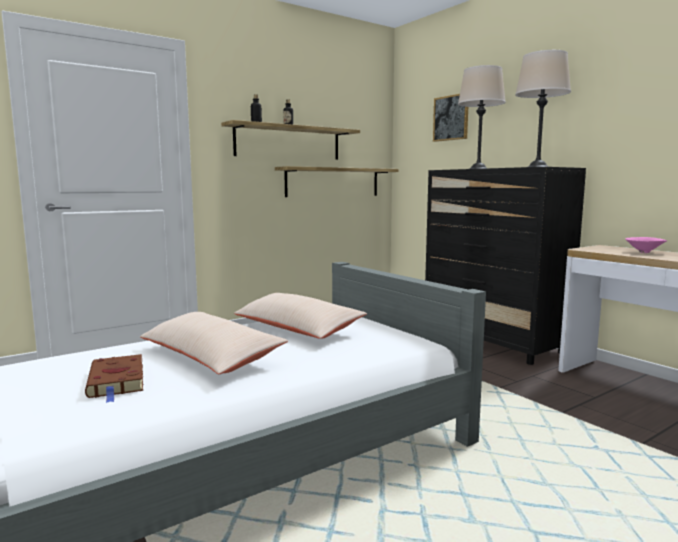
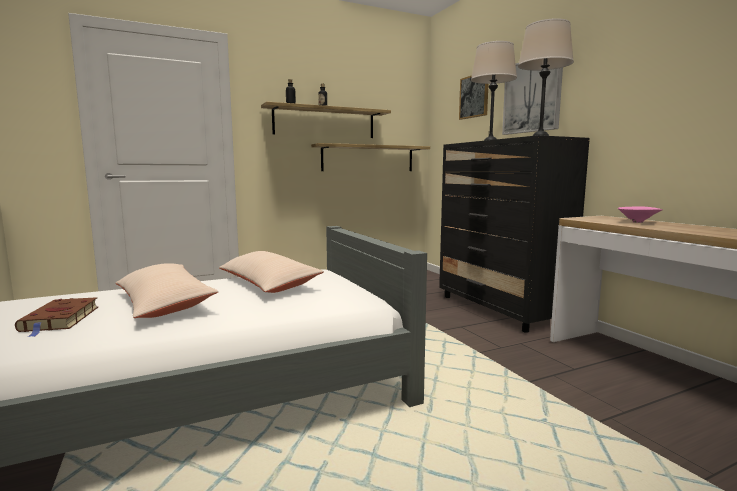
camera: 10 degrees right, 0 degrees up
(520, 122) = (532, 96): none -> picture

